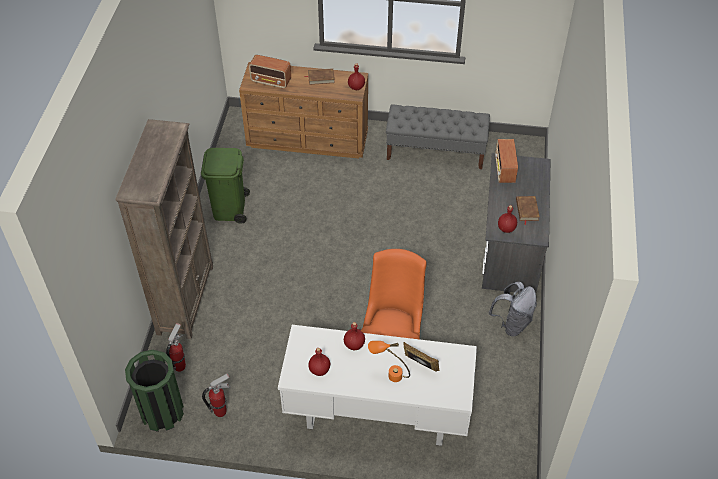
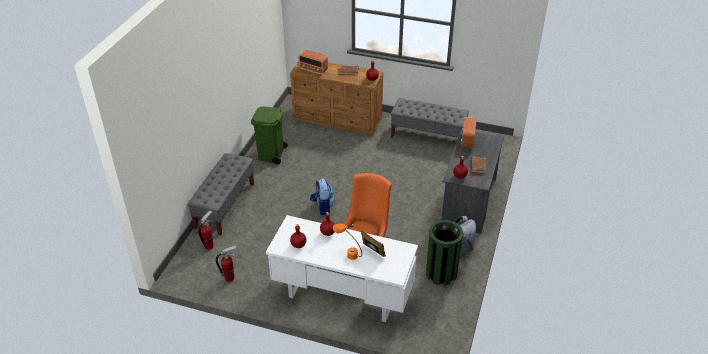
camera: 10 degrees right, 10 degrees down
(162, 412) = (188, 273): green trash can -> green trash can (441, 273)
(185, 299) = (225, 205): brown bookcase -> grey bench
(319, 283) = (322, 207): none -> backpack

